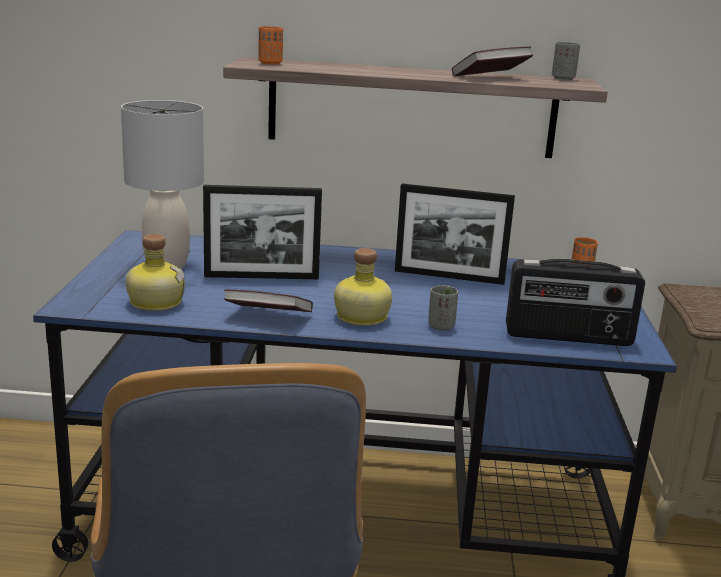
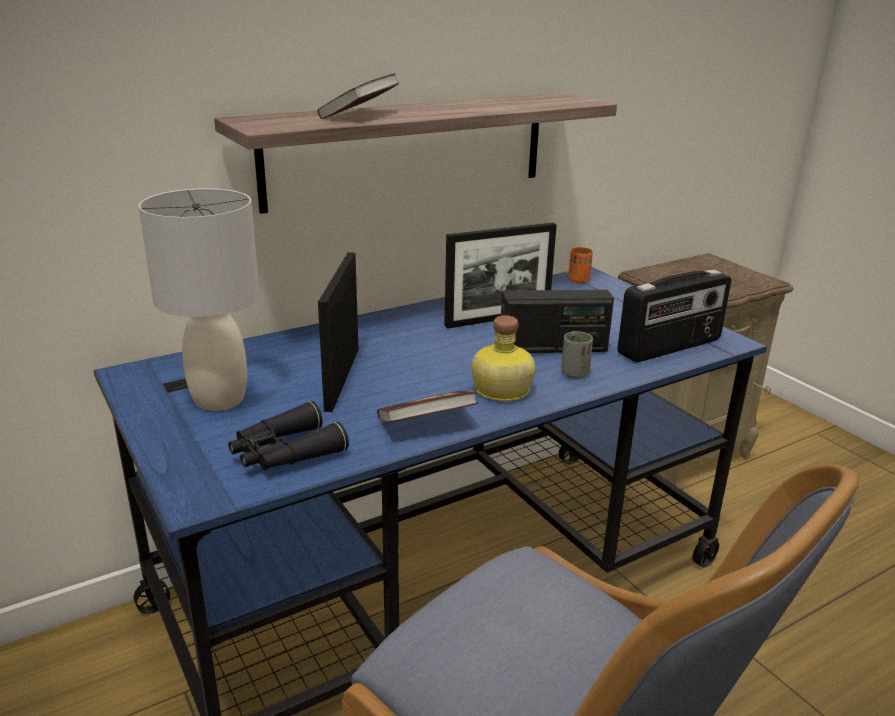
camera: 35 degrees left, 5 degrees up
(155, 302) = (285, 453): bottle -> black binoculars
(261, 277) = (342, 378): picture frame -> picture frame turned 135 degrees clockwise
(270, 63) = (277, 121): orange cup -> none
(457, 306) = (553, 348): none -> radio
(490, 78) = (504, 105): book -> book (359, 115)
(563, 78) = (549, 96): grey cup -> none

